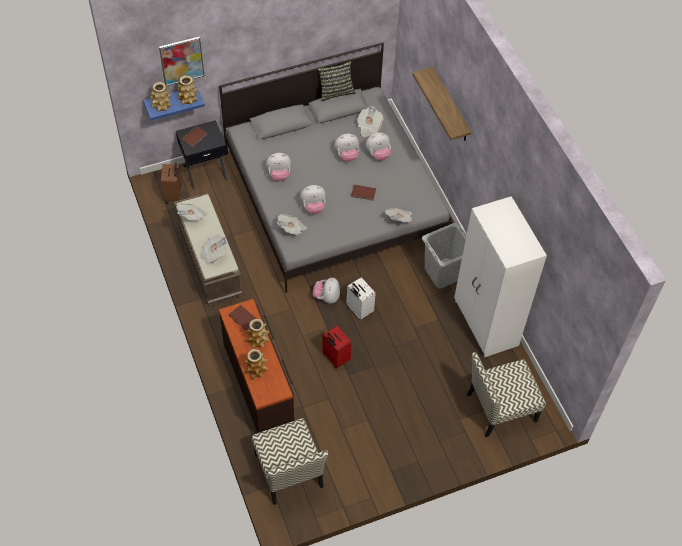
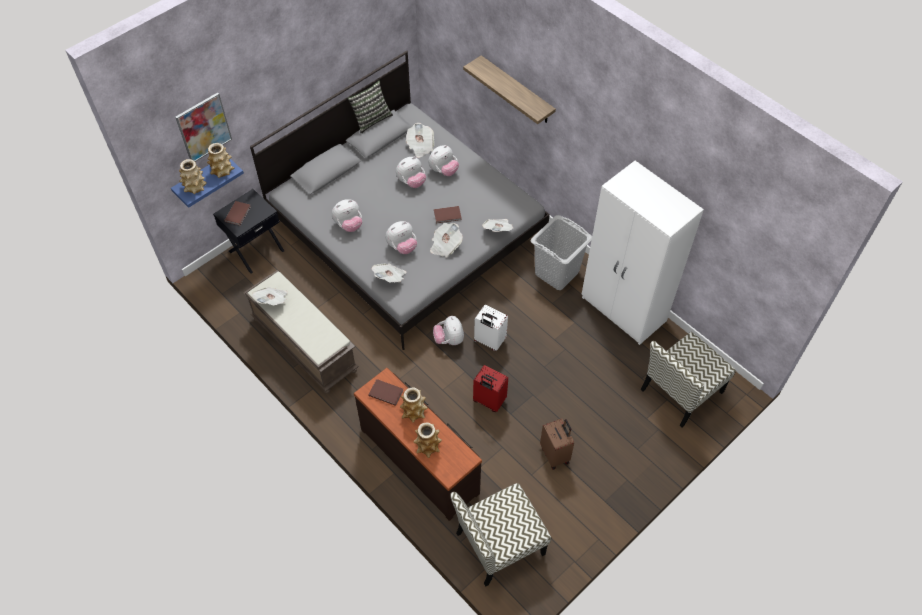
camera: 20 degrees left, 0 degrees up
(174, 195) = (233, 287): brown suitcase -> brown suitcase (555, 454)
(213, 254) = (315, 334): newspaper -> newspaper (445, 245)
(289, 471) = (499, 545): chair -> chair turned 105 degrees clockwise

